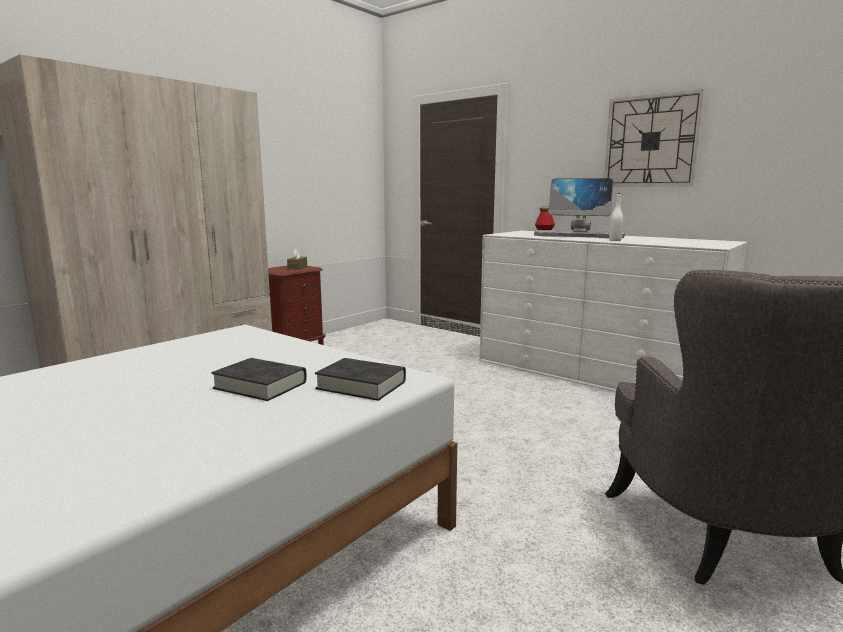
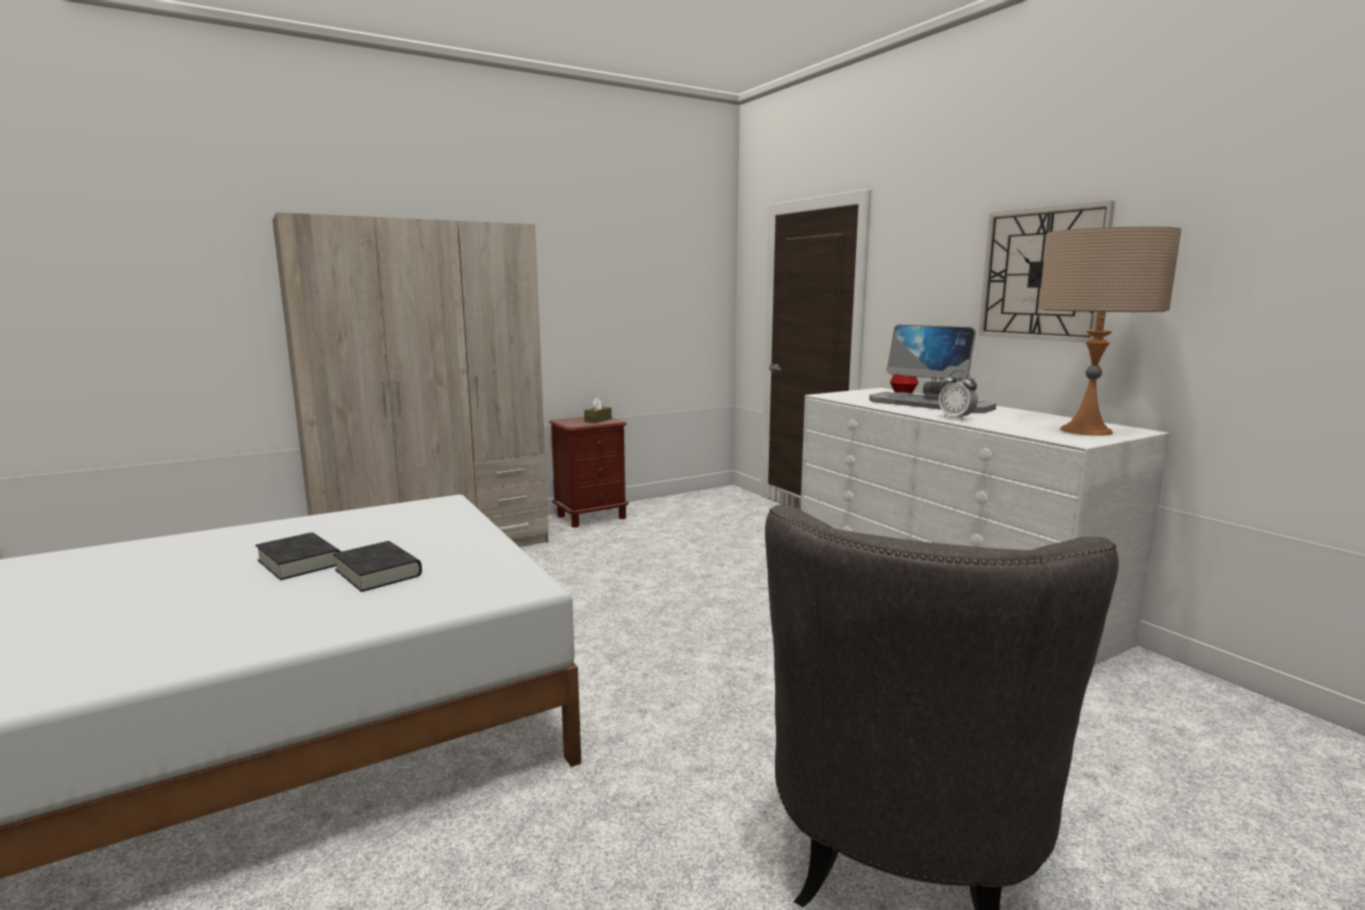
camera: 20 degrees right, 0 degrees up
(361, 385) = (466, 587): black book -> black book (299, 562)
(615, 240) = (956, 418): white bottle -> alarm clock
(704, 242) = (1086, 431): none -> beige table lamp

